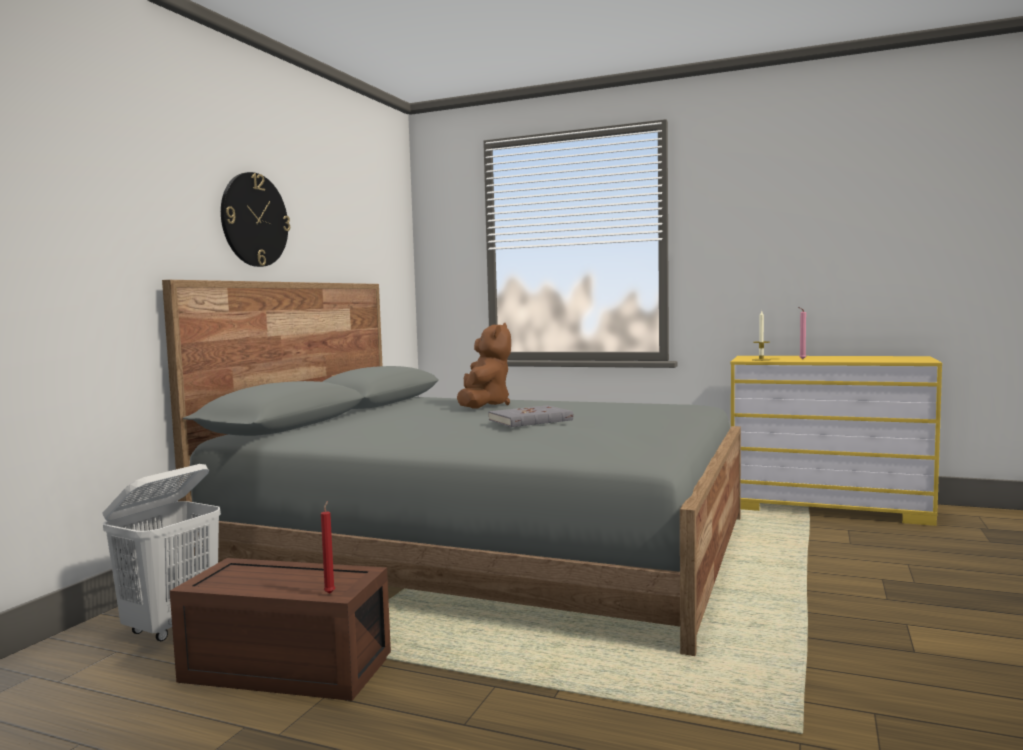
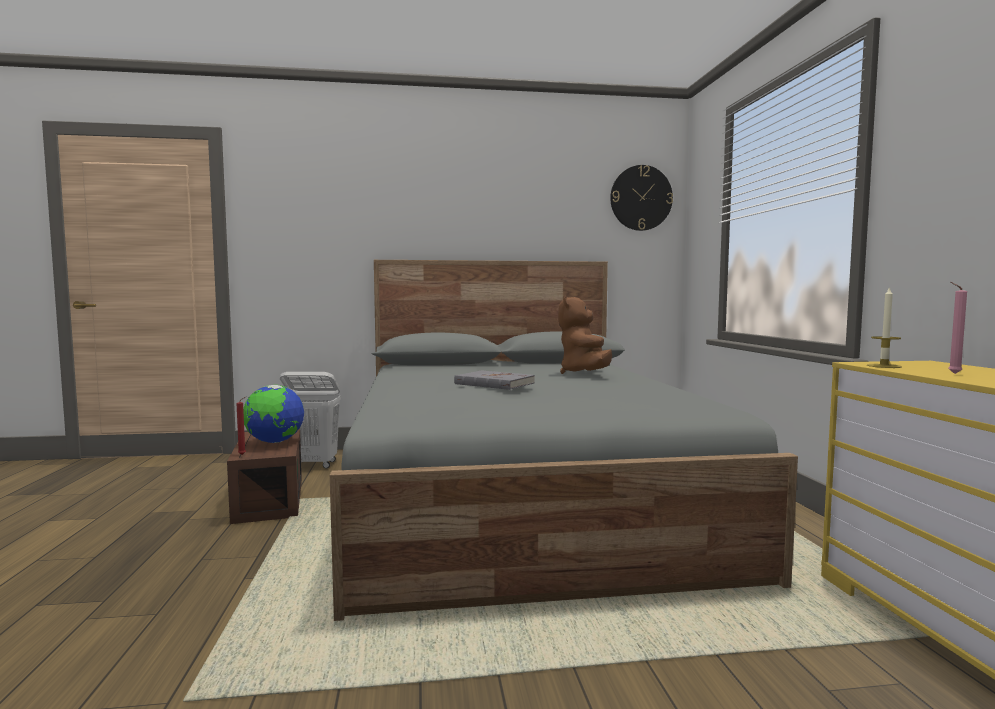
camera: 60 degrees right, 0 degrees up
(254, 220) = (465, 216): wall clock -> wall clock (641, 198)
(288, 574) = (274, 442): none -> globe
(484, 405) = (585, 374): brown plush toy -> brown plush toy turned 120 degrees clockwise

